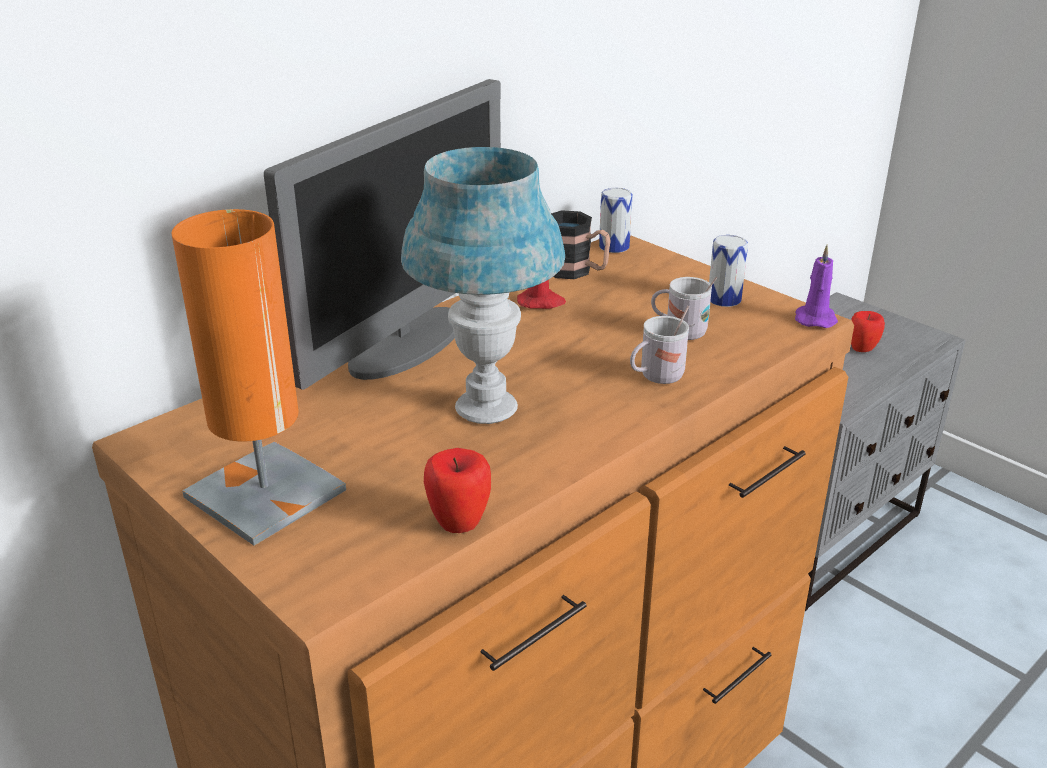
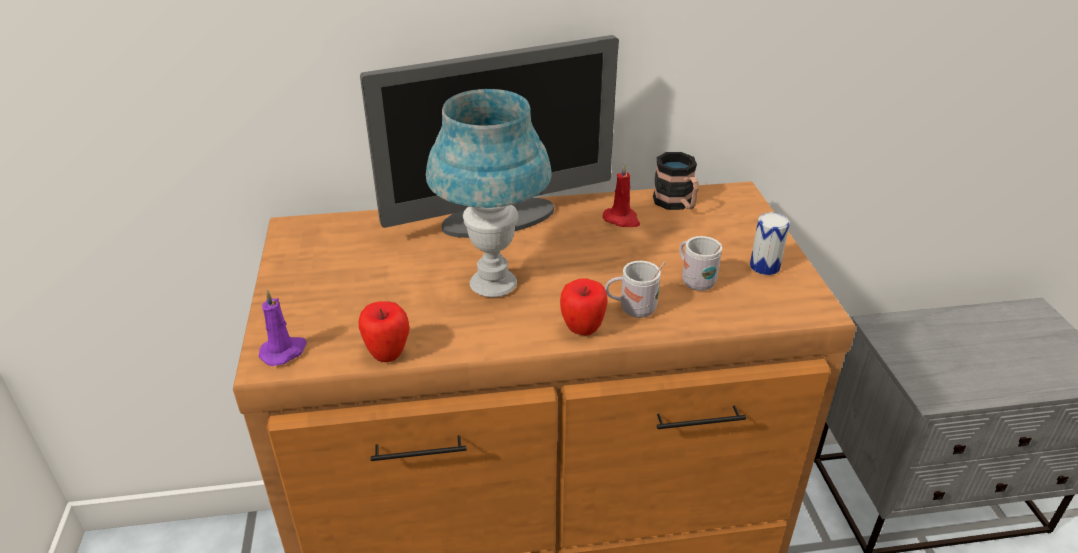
camera: 35 degrees right, 5 degrees up
(265, 494) = (312, 286): orange table lamp -> none
(614, 246) = (730, 193): can -> none
(814, 318) = (821, 310): purple candle -> purple candle (284, 351)
(862, 350) = (1011, 359): apple -> apple (582, 330)

